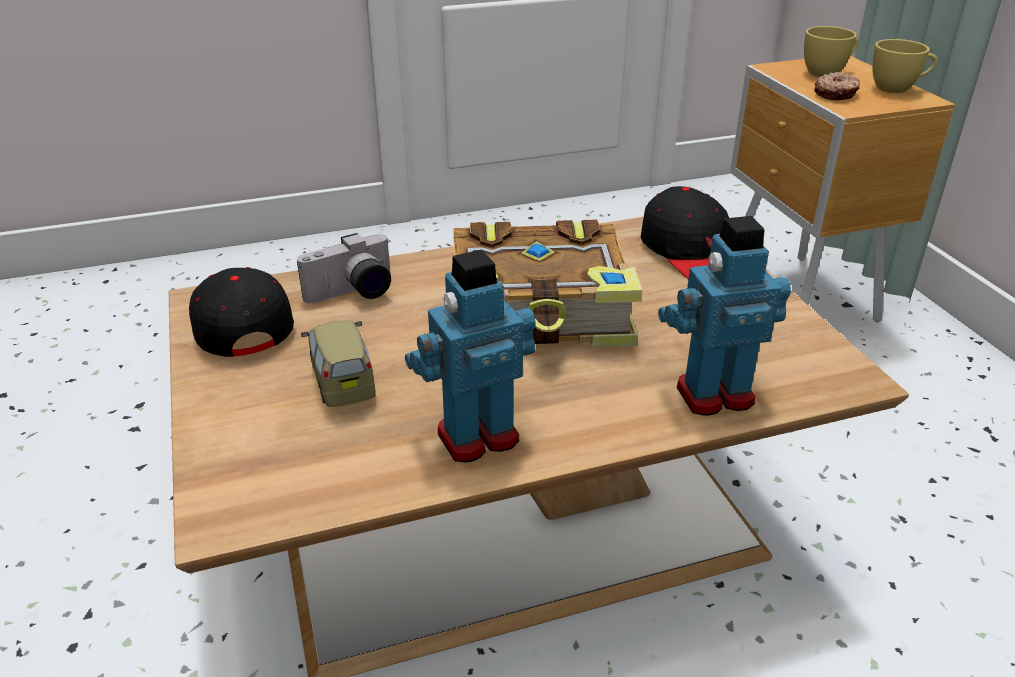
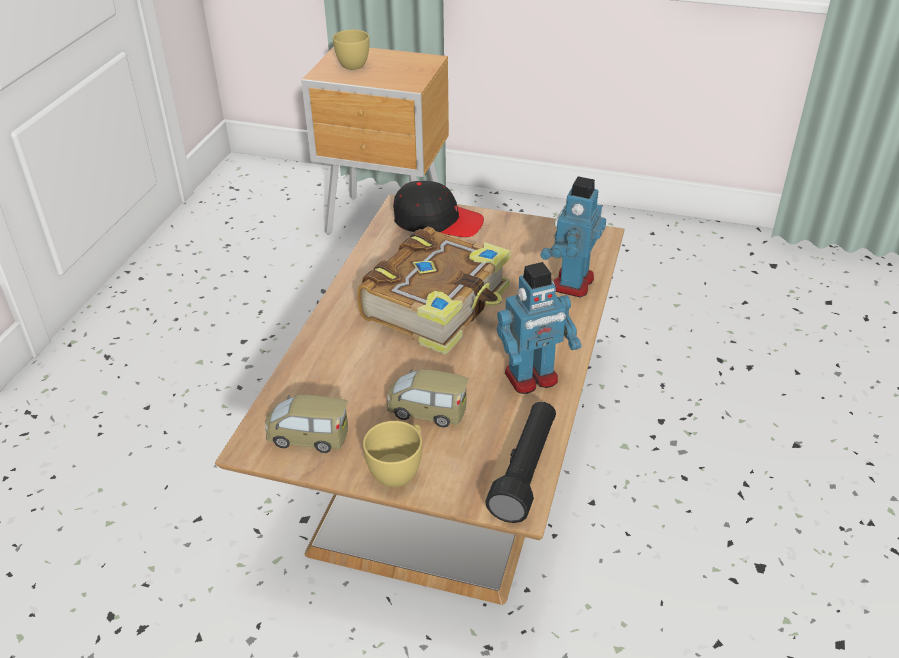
camera: 55 degrees left, 5 degrees up
(239, 323) = (308, 437): black cap -> toy car
(290, 499) = (525, 471): none -> black flashlight
(353, 294) = (330, 371): camera -> none
(476, 435) = (532, 378): toy robot -> toy robot turned 120 degrees counterclockwise
(836, 94) = (387, 78): donut -> none
(898, 88) = (407, 58): yellow cup -> yellow cup (399, 470)

